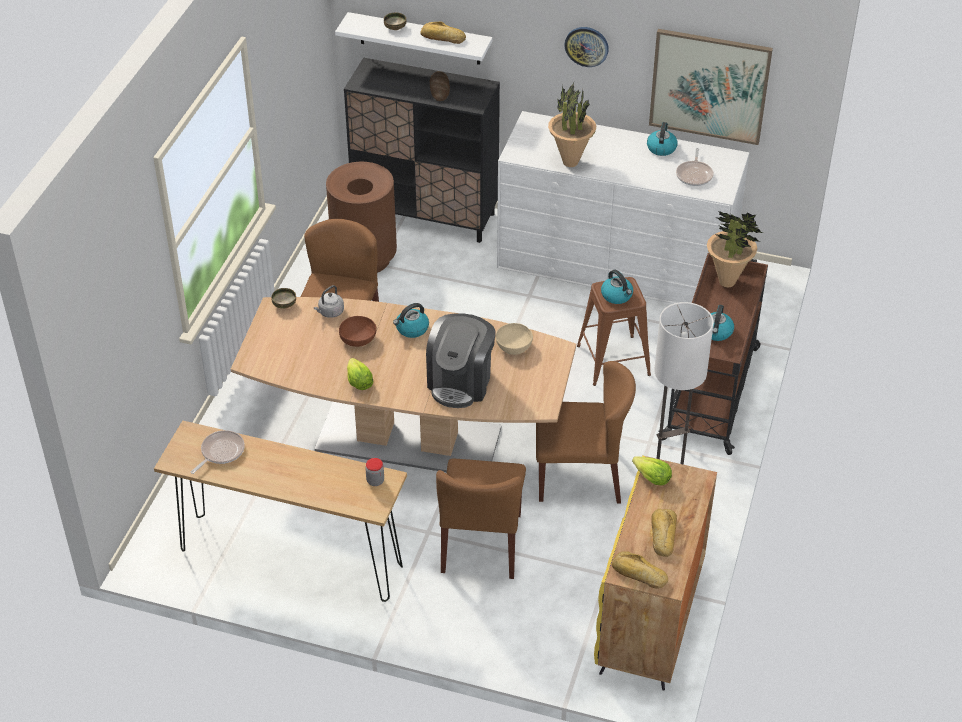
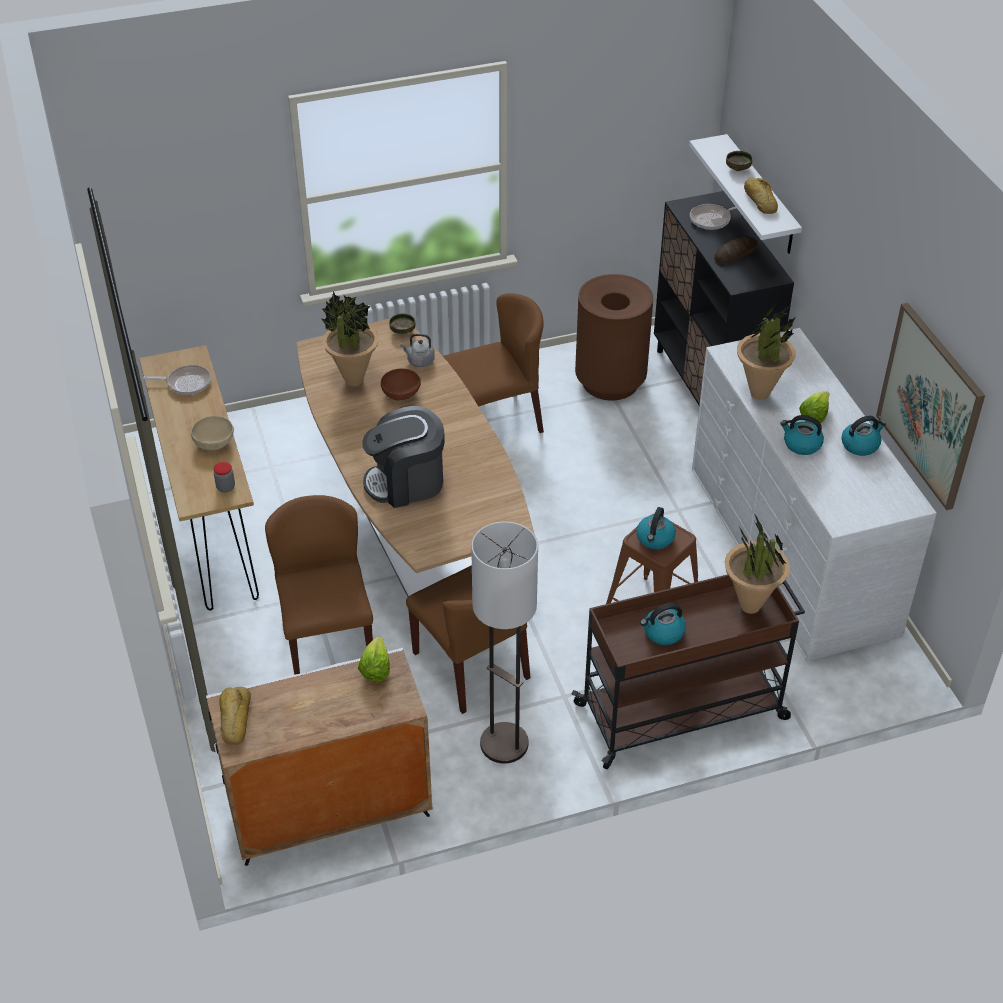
camera: 55 degrees right, 0 degrees up
(314, 358) = (353, 380): none -> potted plant
(358, 382) = (348, 420): lettuce -> lettuce (814, 415)
(412, 329) = (446, 418): kettle -> kettle (801, 444)
(482, 543) = (326, 639): brown chair -> brown chair turned 105 degrees clockwise
(513, 346) = (487, 493): beige bowl -> beige bowl (214, 442)
(586, 46) = (857, 286): wall clock -> none
(650, 619) = (328, 810): yellow cabinet -> white cabinet
(662, 535) = (301, 713): bread -> none
(694, 175) = (846, 488): frying pan -> frying pan (712, 219)

